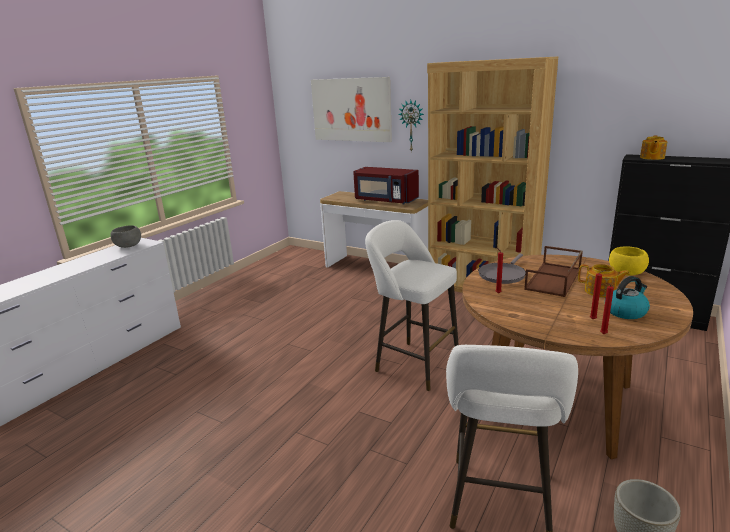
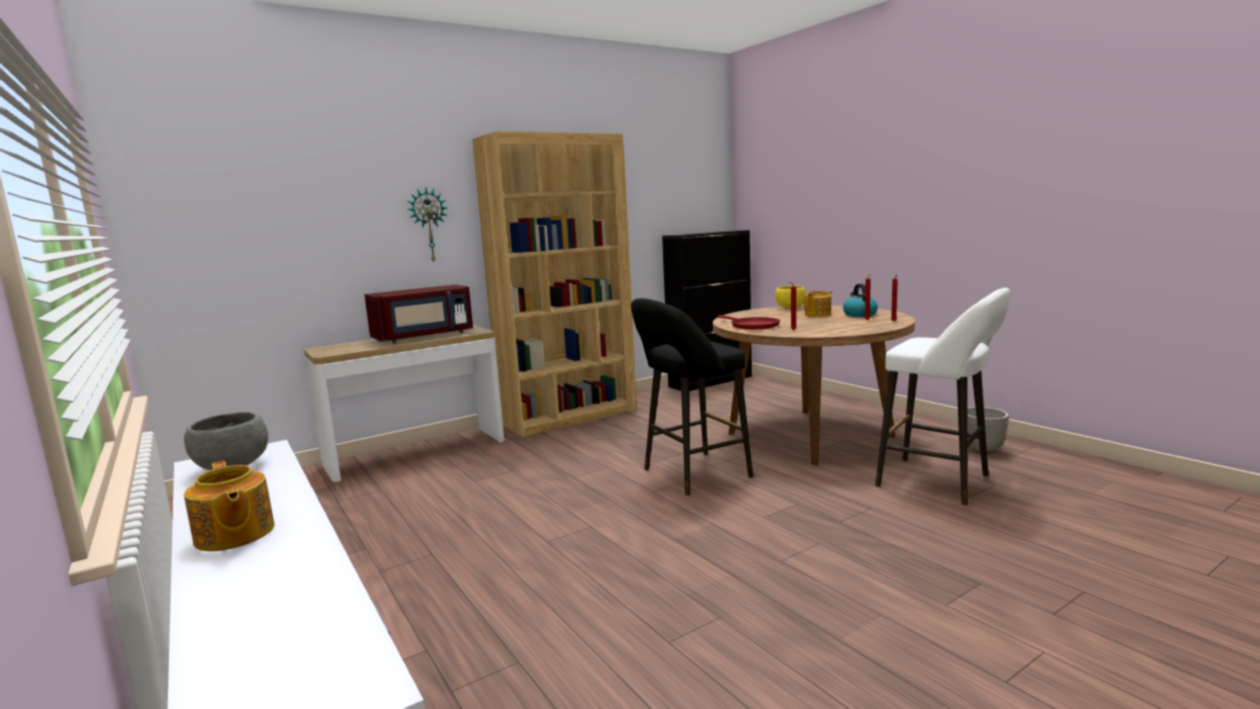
camera: 65 degrees left, 10 degrees down
(351, 110) = (315, 207): picture -> none
(413, 363) = (691, 474): white stool -> black stool
(502, 275) = (752, 326): grey frying pan -> red frying pan
(554, 279) = (781, 319): brown tray -> none
(651, 157) = (689, 233): teapot -> teapot (234, 535)

